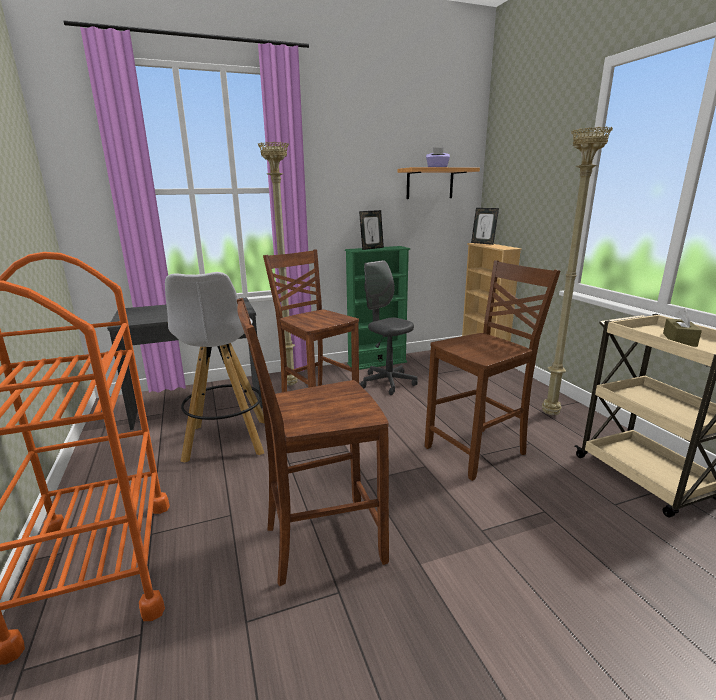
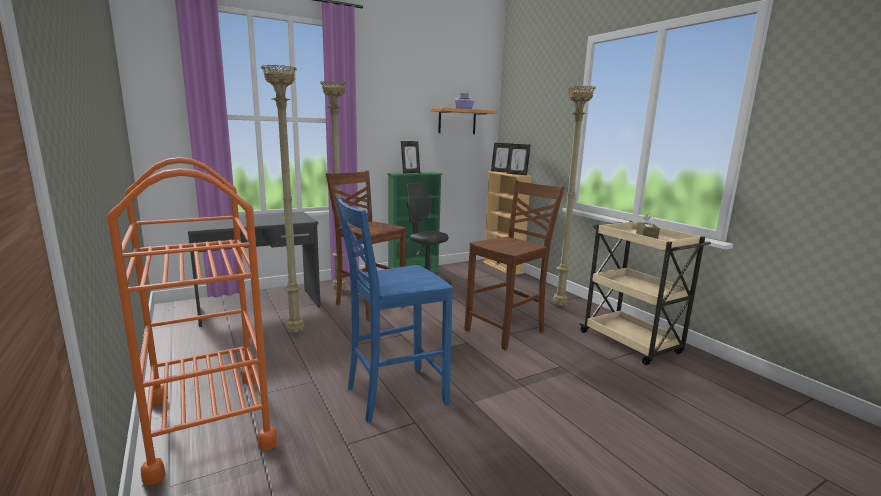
camera: 10 degrees left, 5 degrees down
(226, 441) = (294, 332): white stool -> beige floor lamp
(320, 542) = (393, 394): brown chair -> blue chair
(502, 246) = (517, 174): none -> picture frame

